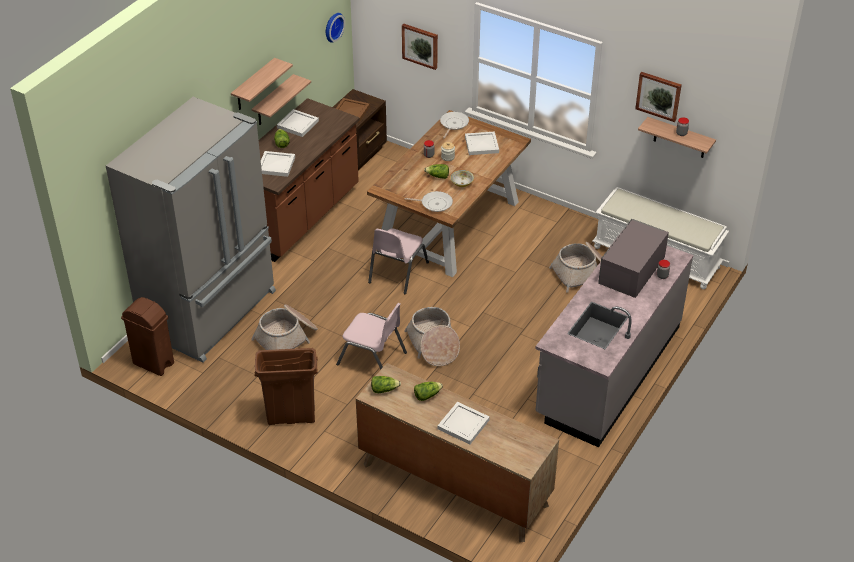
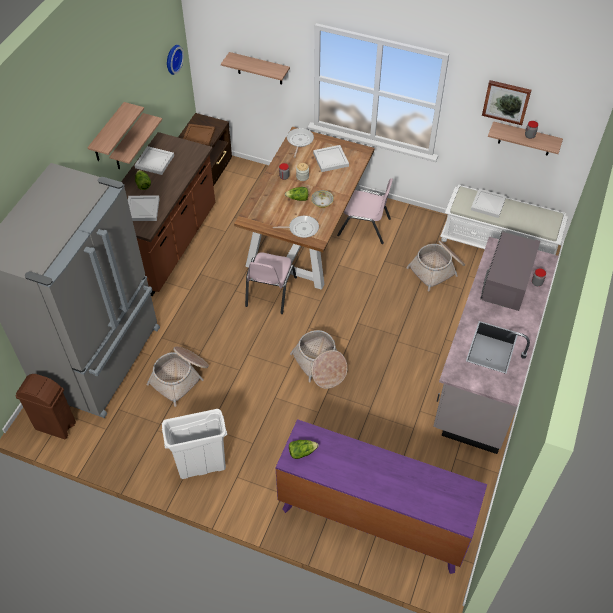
camera: 10 degrees left, 10 degrees up
(291, 417) = (201, 467): brown trash can -> white trash can
(372, 358) = (266, 388): pink chair -> pink chair (364, 227)
(420, 45) = (259, 68): picture -> shelf
(427, 395) = (346, 452): lettuce -> none
(454, 484) = (373, 518): brown dresser -> purple dresser
(463, 424) = (389, 481): white tray -> white tray (487, 204)

